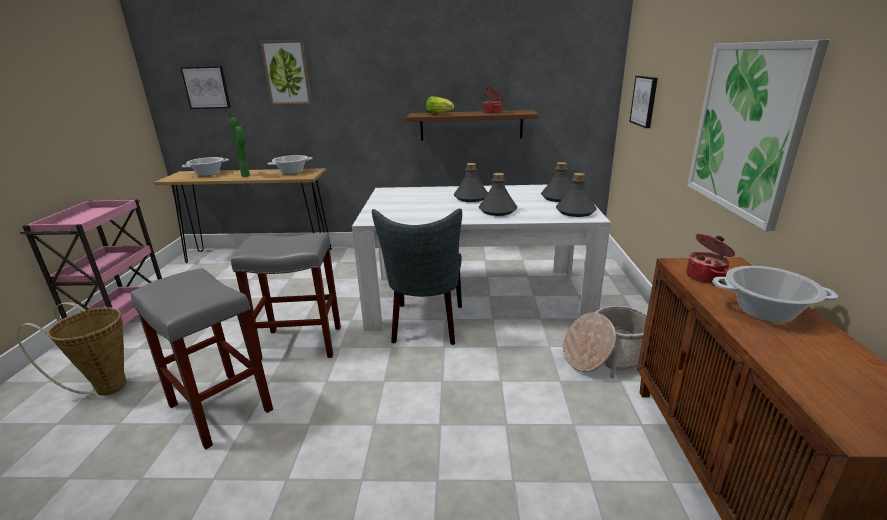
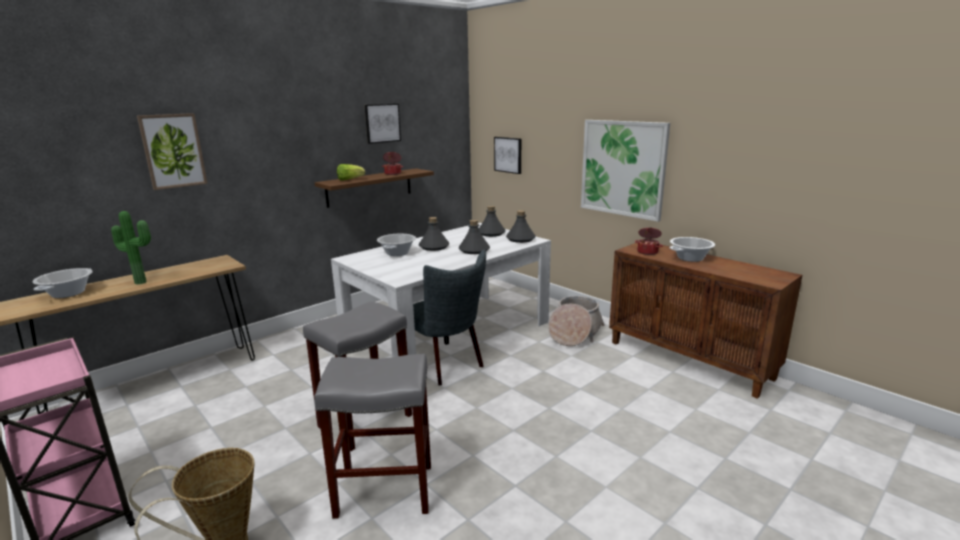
camera: 45 degrees left, 5 degrees down
(207, 87) = (49, 177): picture -> picture (382, 123)
(292, 172) = (196, 266): cooking pot -> cooking pot (397, 253)

